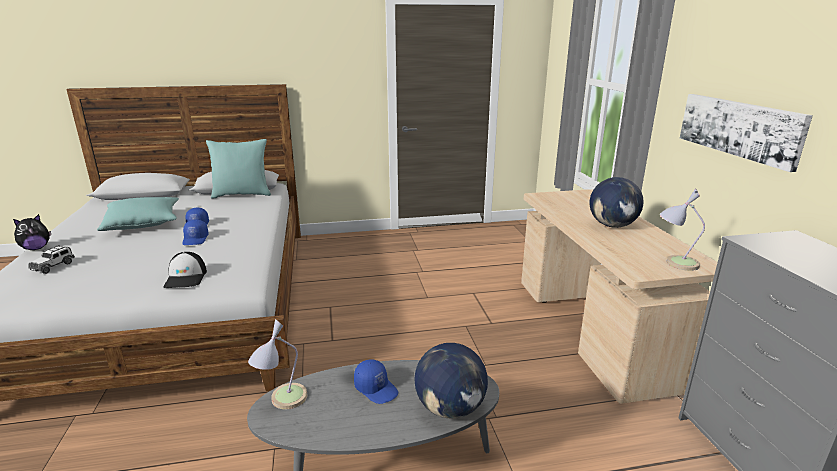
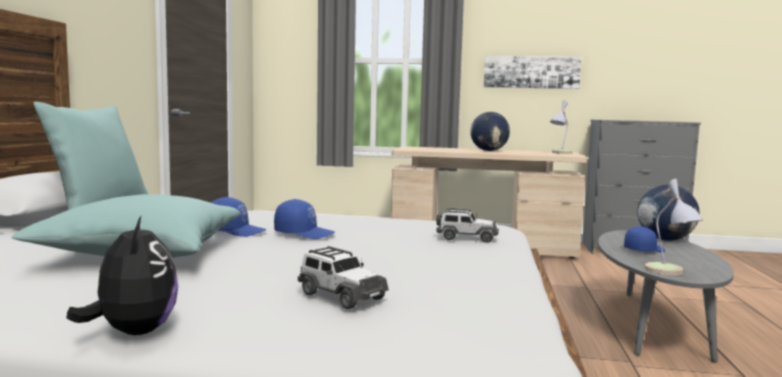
camera: 70 degrees left, 15 degrees down
(186, 278) = (466, 238): cap -> toy car

